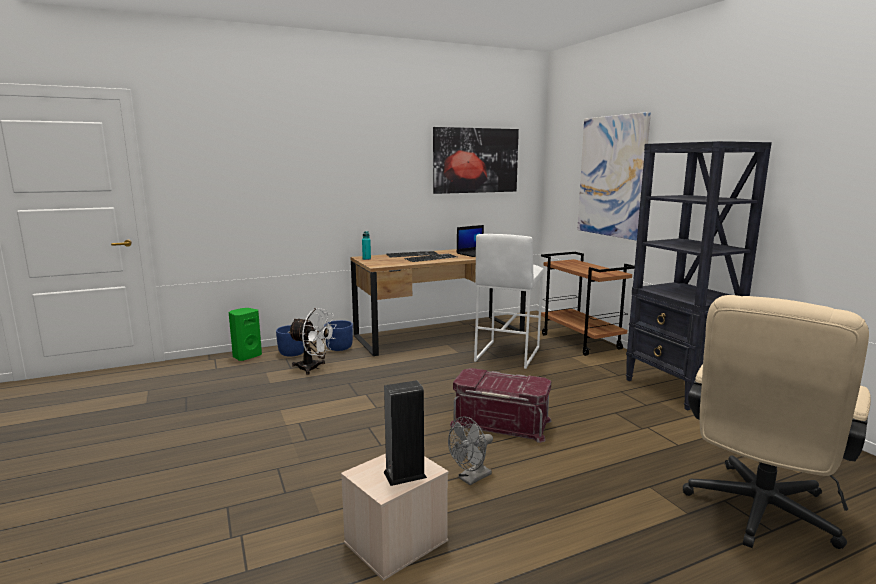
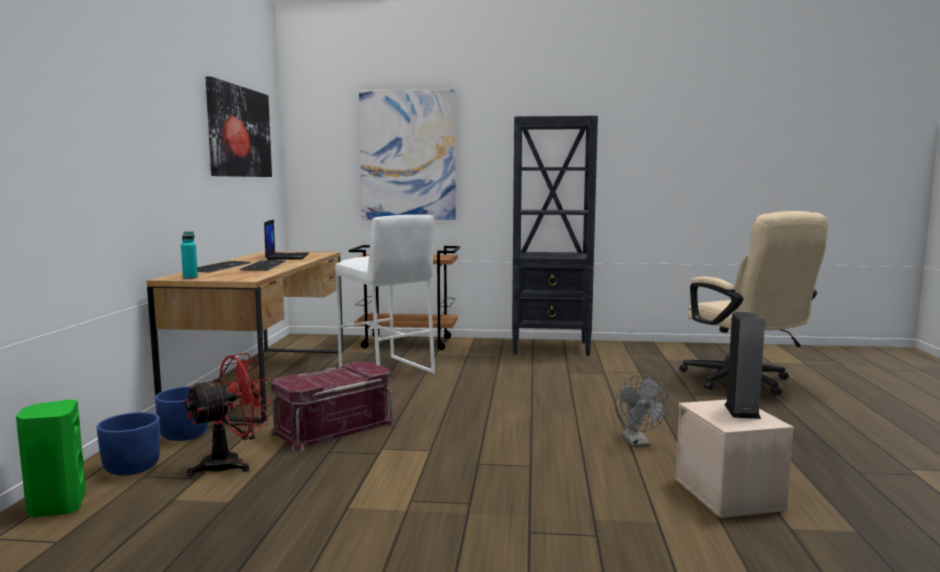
camera: 60 degrees left, 5 degrees down
(313, 368) = (231, 463): white fan -> red fan
(501, 422) = (540, 408): red storage box -> red storage box (333, 427)

